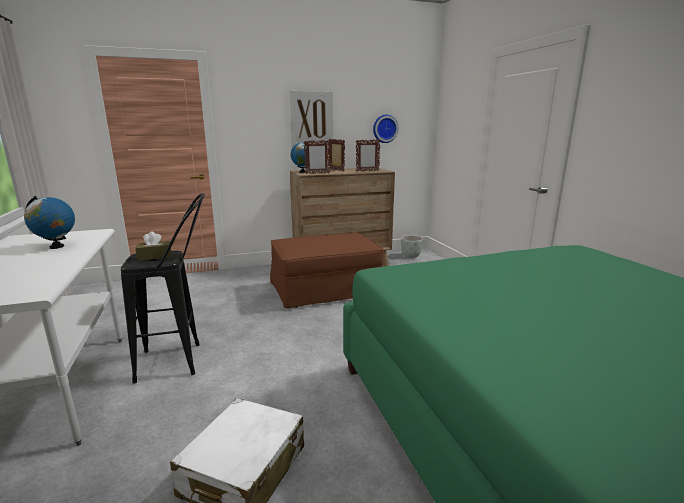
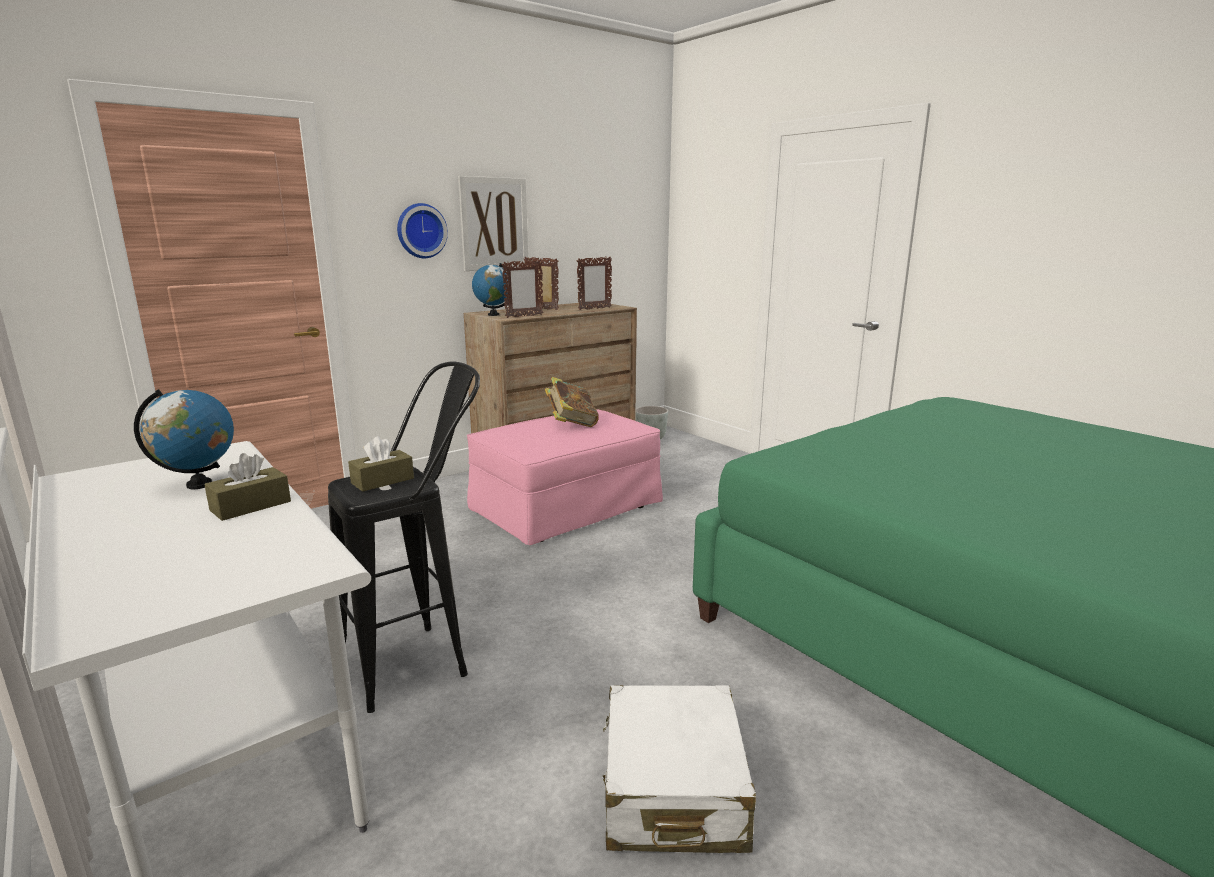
camera: 20 degrees left, 0 degrees up
(58, 260) = (251, 506): none -> brown tissue box
(325, 290) = (565, 508): brown ottoman -> pink ottoman
(329, 239) = (571, 424): none -> book
(384, 128) = (601, 238): wall clock -> wall clock (420, 231)

